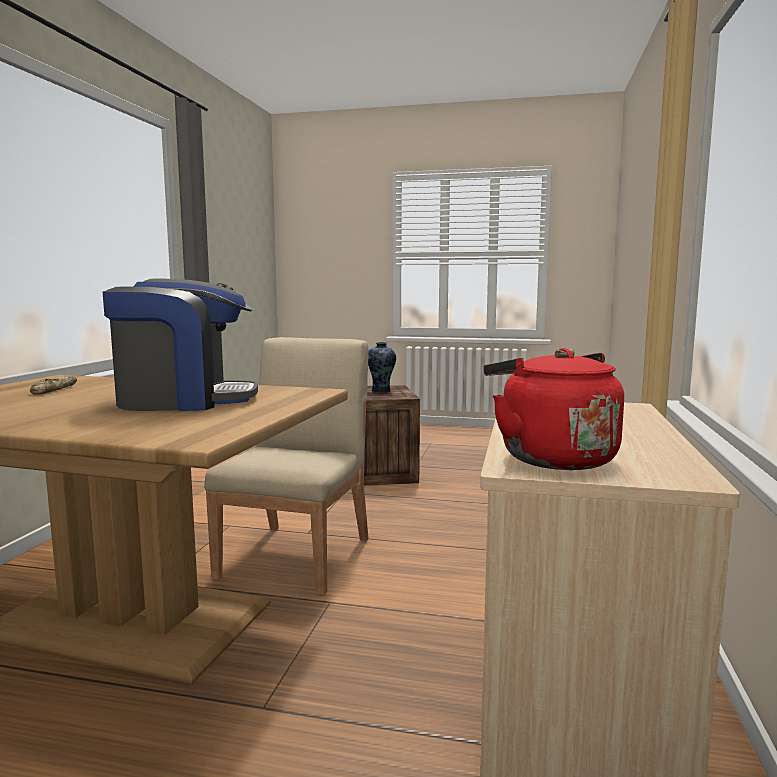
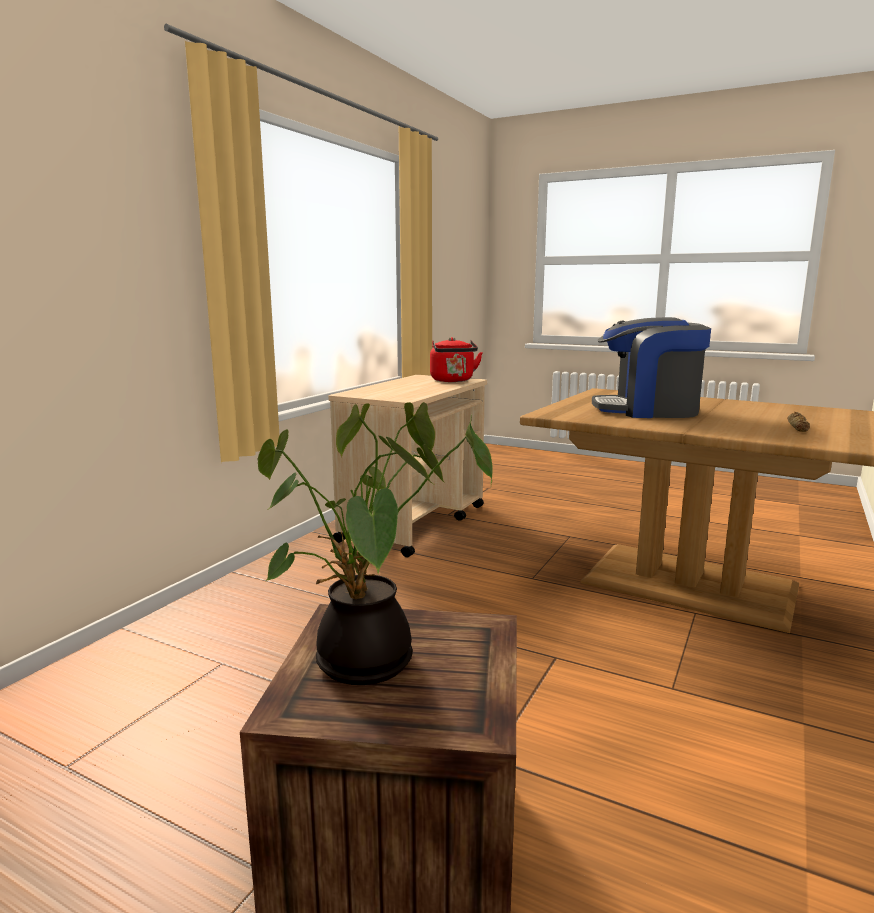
camera: 165 degrees left, 5 degrees up
(297, 556) = (564, 623): beige chair -> none
(381, 391) = (368, 666): vase -> potted plant

